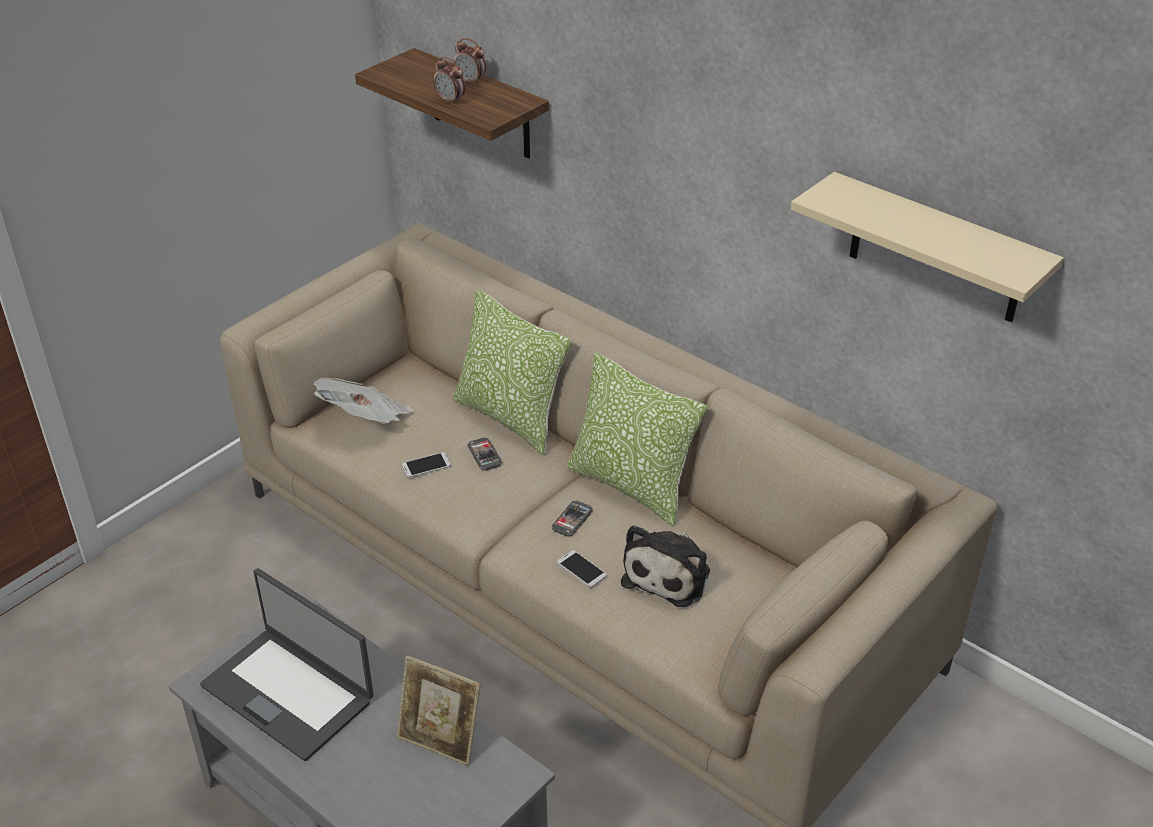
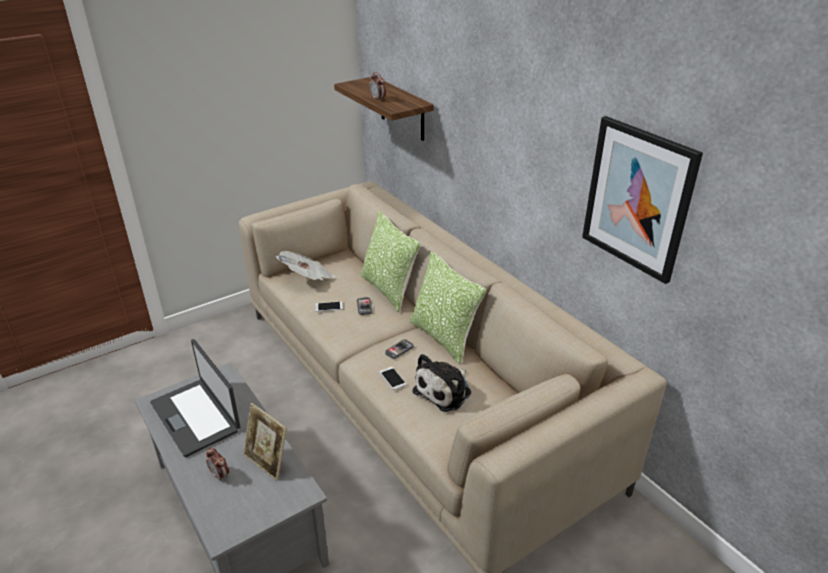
camera: 15 degrees right, 5 degrees down
(470, 81) = (394, 92): alarm clock -> alarm clock (220, 475)
(936, 250) = (638, 199): beige shelf -> picture

